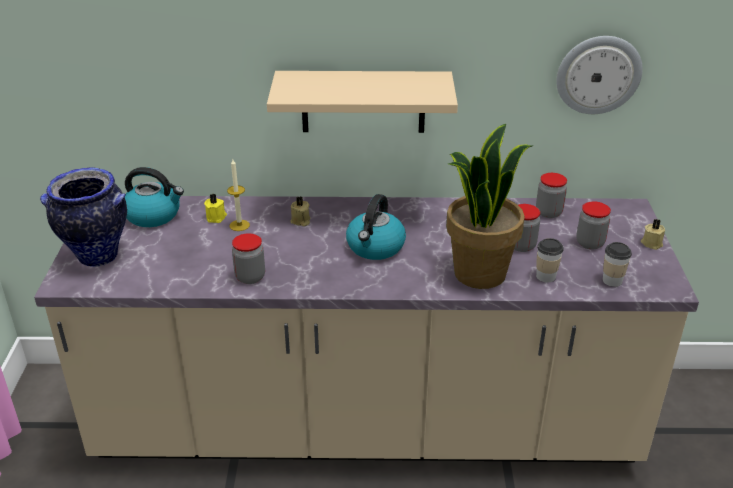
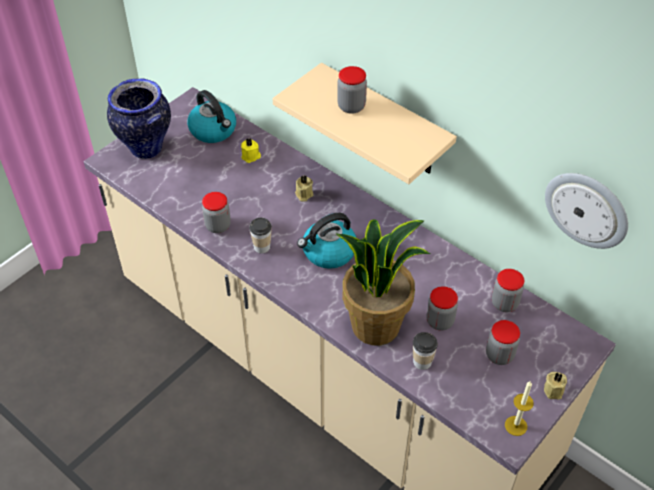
camera: 40 degrees right, 15 degrees up
(239, 225) = (258, 173): candle -> candle (516, 425)
(344, 84) = (351, 106): none -> jar
(612, 280) = (470, 401): cup -> cup (262, 247)

